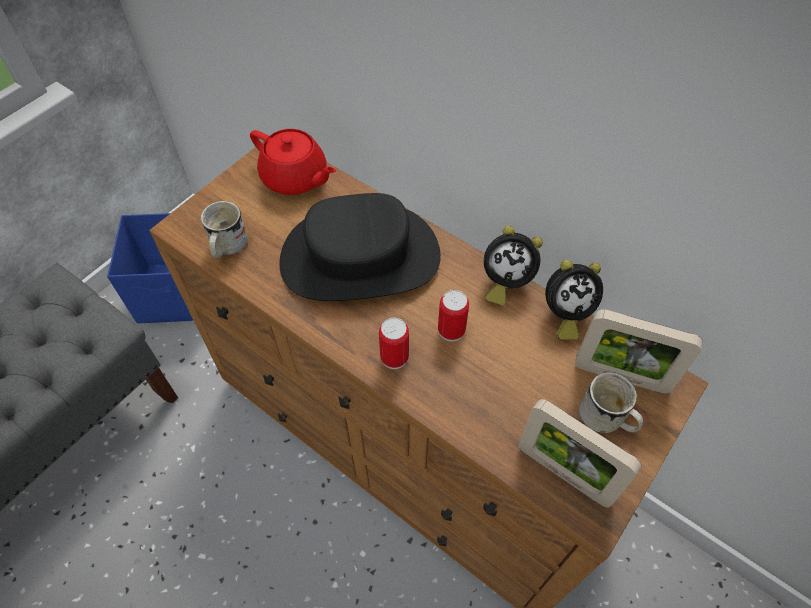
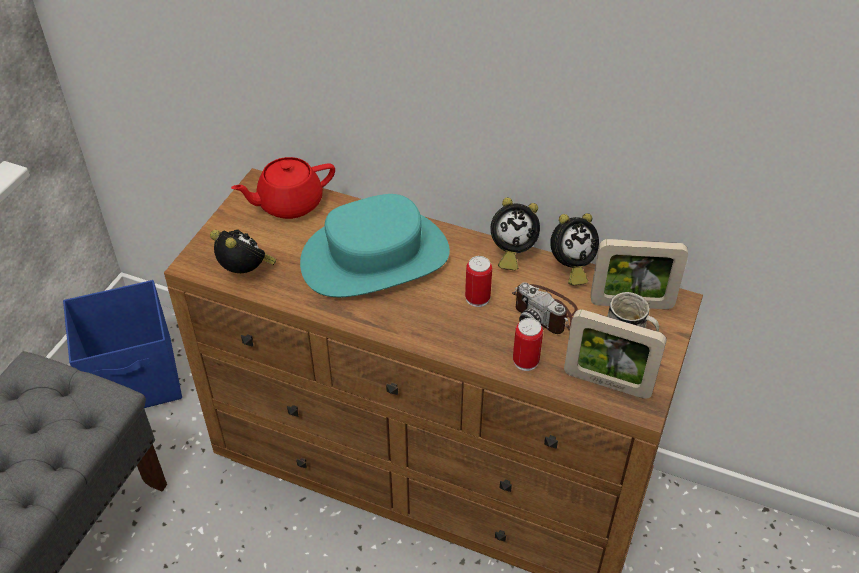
camera: 15 degrees left, 10 degrees down
(226, 247) = (246, 272): white mug -> alarm clock
(295, 178) = (289, 204): red teapot -> red teapot turned 135 degrees clockwise
(360, 258) = (375, 258): black hat -> turquoise hat
(394, 357) = (435, 328): can -> can (525, 361)
(520, 364) = (545, 312): none -> camera

